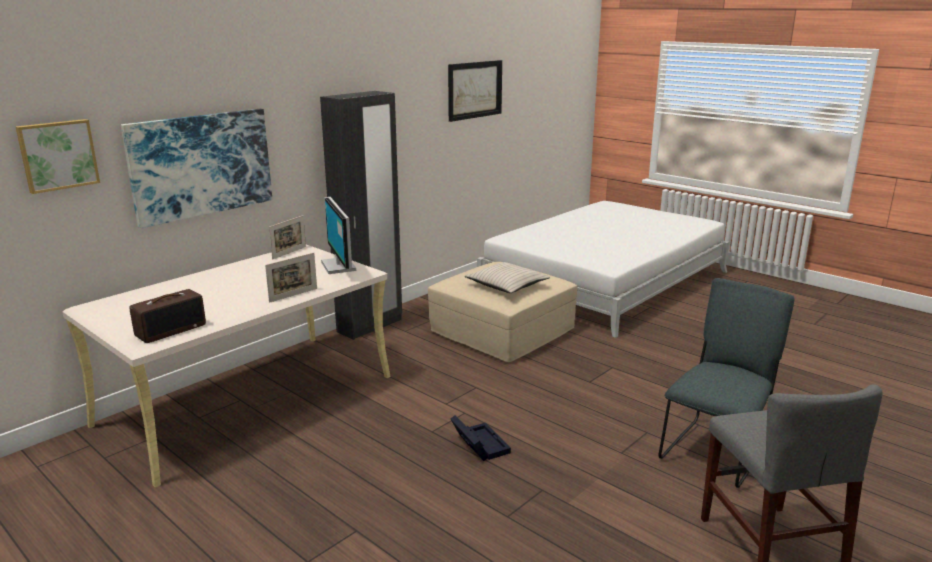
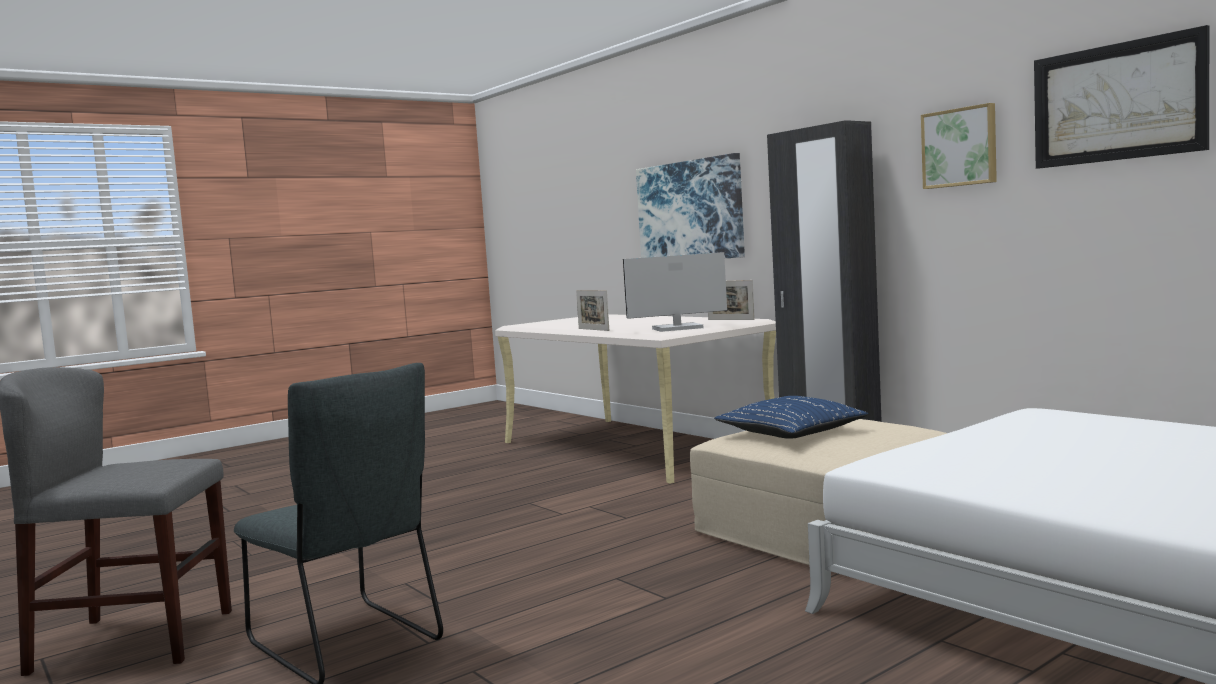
camera: 100 degrees right, 15 degrees down
(58, 155) = (609, 193): picture -> picture (960, 147)
(171, 330) = (534, 325): radio -> none
(478, 444) = (487, 520): black storage box -> none
(506, 285) = (791, 432): beige pillow -> blue pillow

